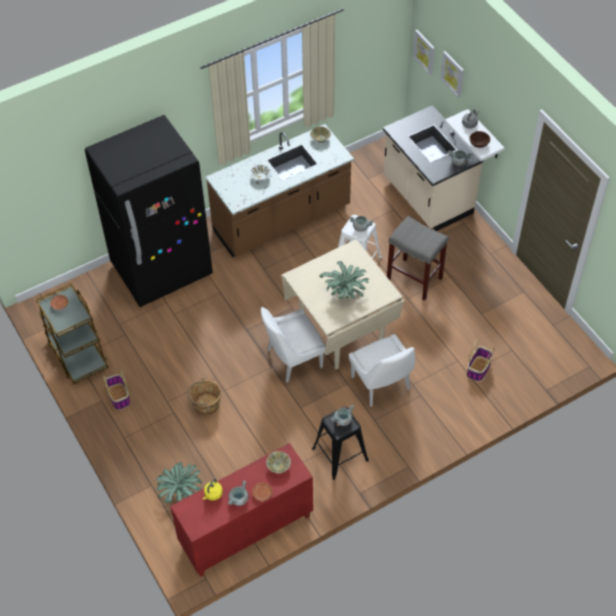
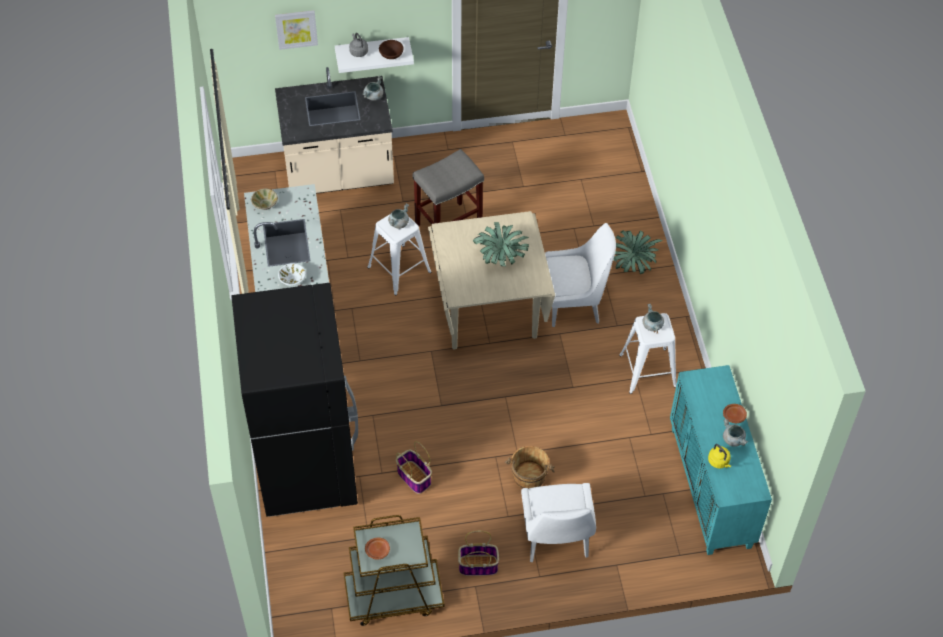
camera: 70 degrees left, 0 degrees up
(180, 491) = (636, 537): potted plant -> potted plant (633, 263)
(246, 532) = (711, 488): red cabinet -> turquoise cabinet
(278, 466) = (705, 390): beige bowl -> none
(292, 359) = (504, 373): white chair -> white chair (556, 539)
(340, 455) = (648, 371): black stool -> white stool
(424, 52) = (237, 44): picture -> none
(478, 369) = (592, 215): basket -> basket (414, 477)

